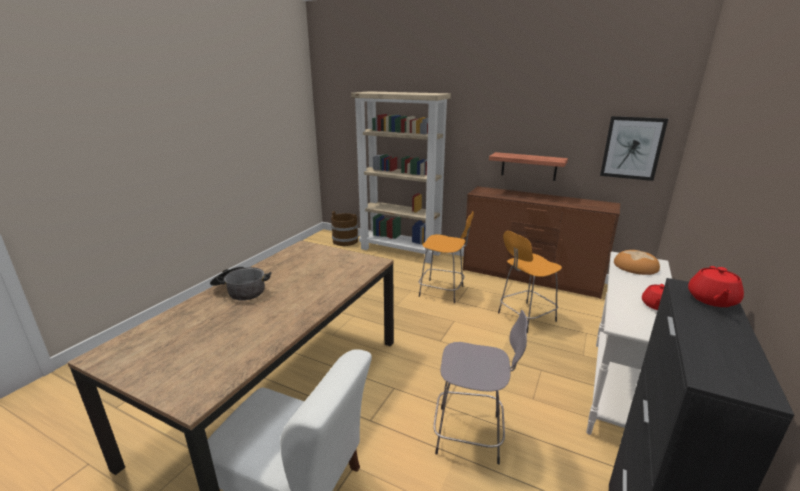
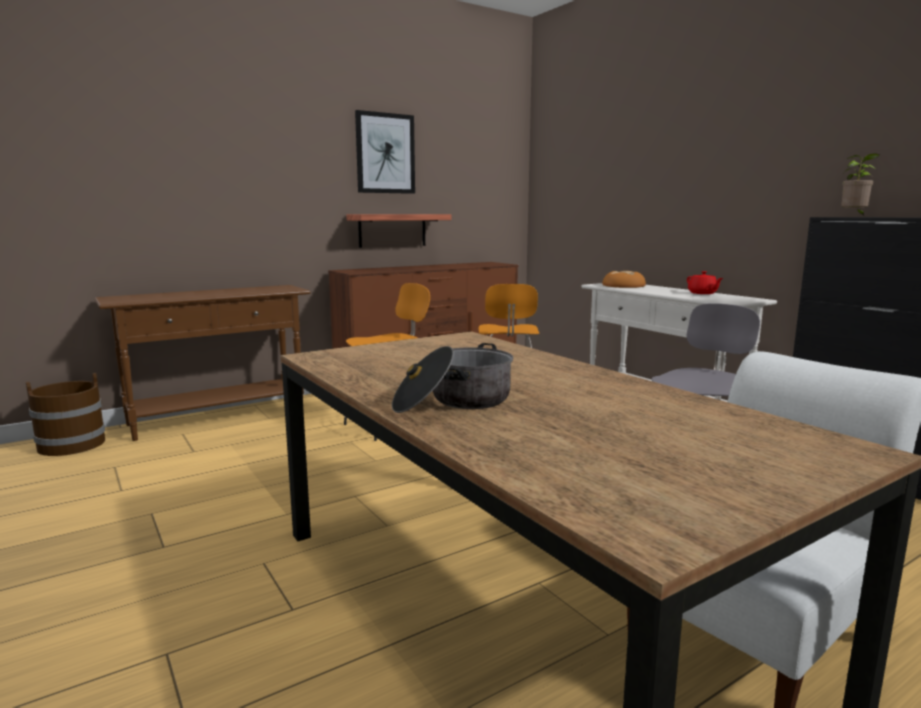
camera: 60 degrees left, 10 degrees down
(401, 251) = (219, 418): beige bookcase -> brown console table
(632, 148) = (491, 196): picture -> picture (385, 153)
(711, 300) = (854, 216): red teapot -> potted plant

